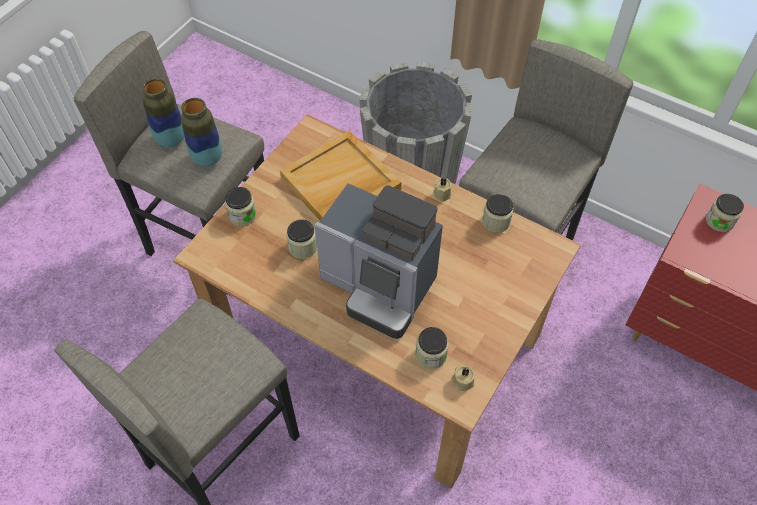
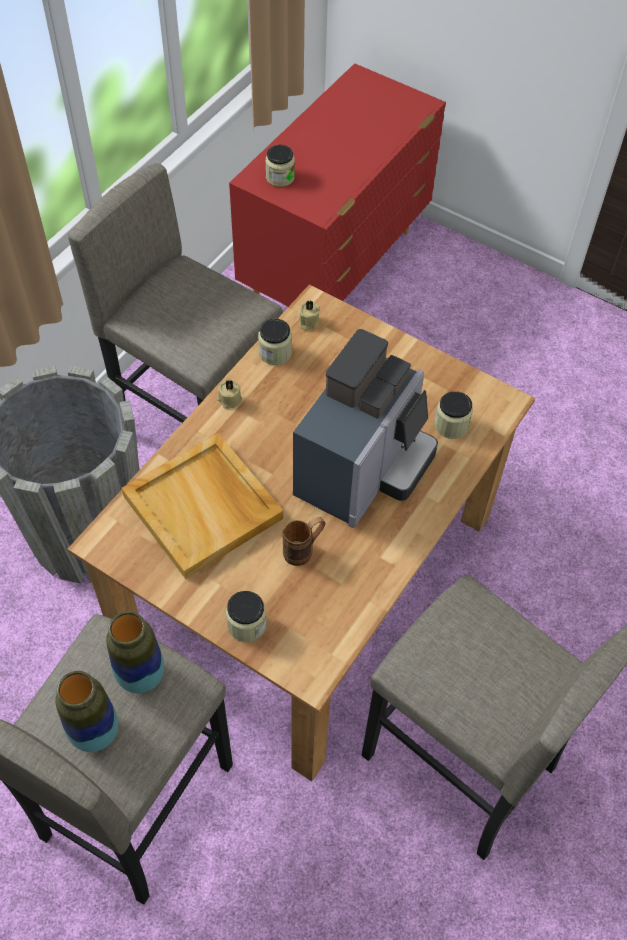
camera: 90 degrees left, 0 degrees up
(303, 247) = (304, 550): jar -> brown mug
(462, 381) = (480, 400): beige candle -> beige candle (308, 322)

